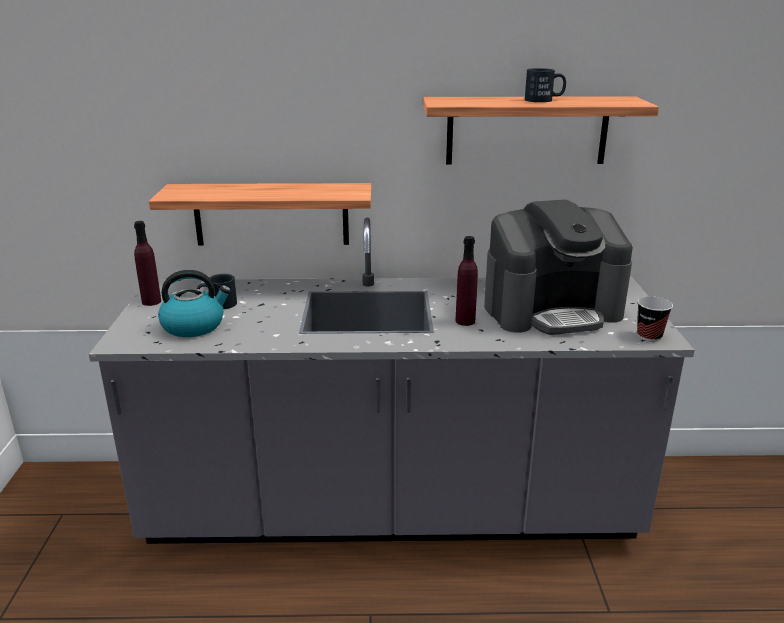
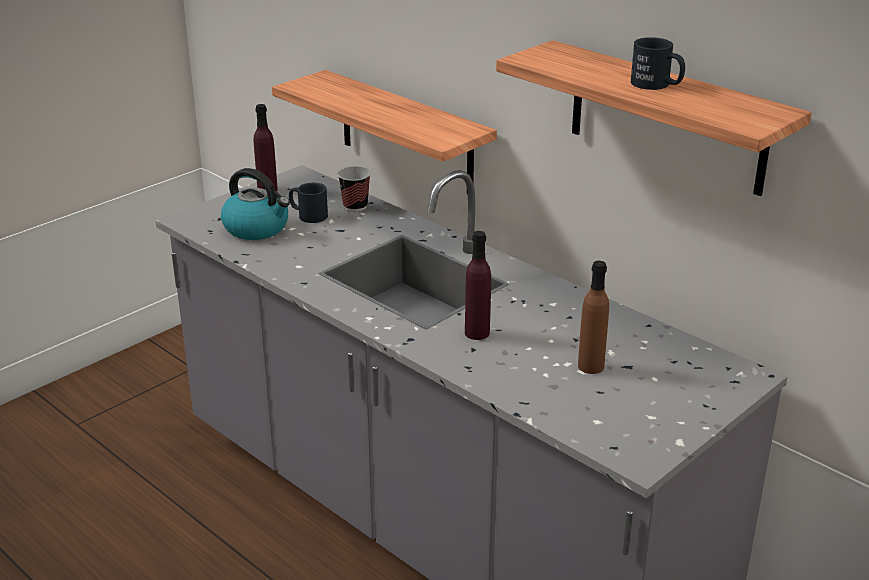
camera: 45 degrees right, 5 degrees up
(552, 310) = (591, 366): coffee machine -> brown bottle
(649, 336) = (630, 448): cup -> cup (355, 206)

